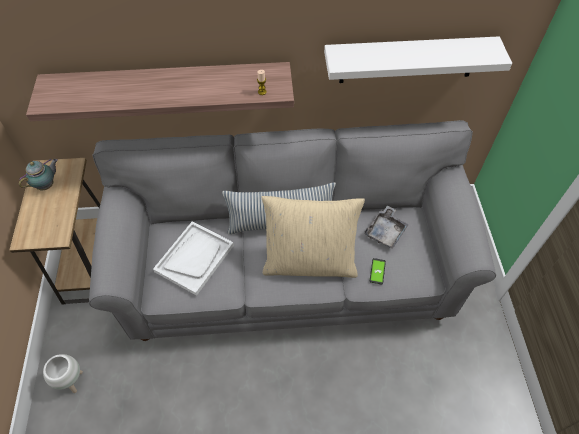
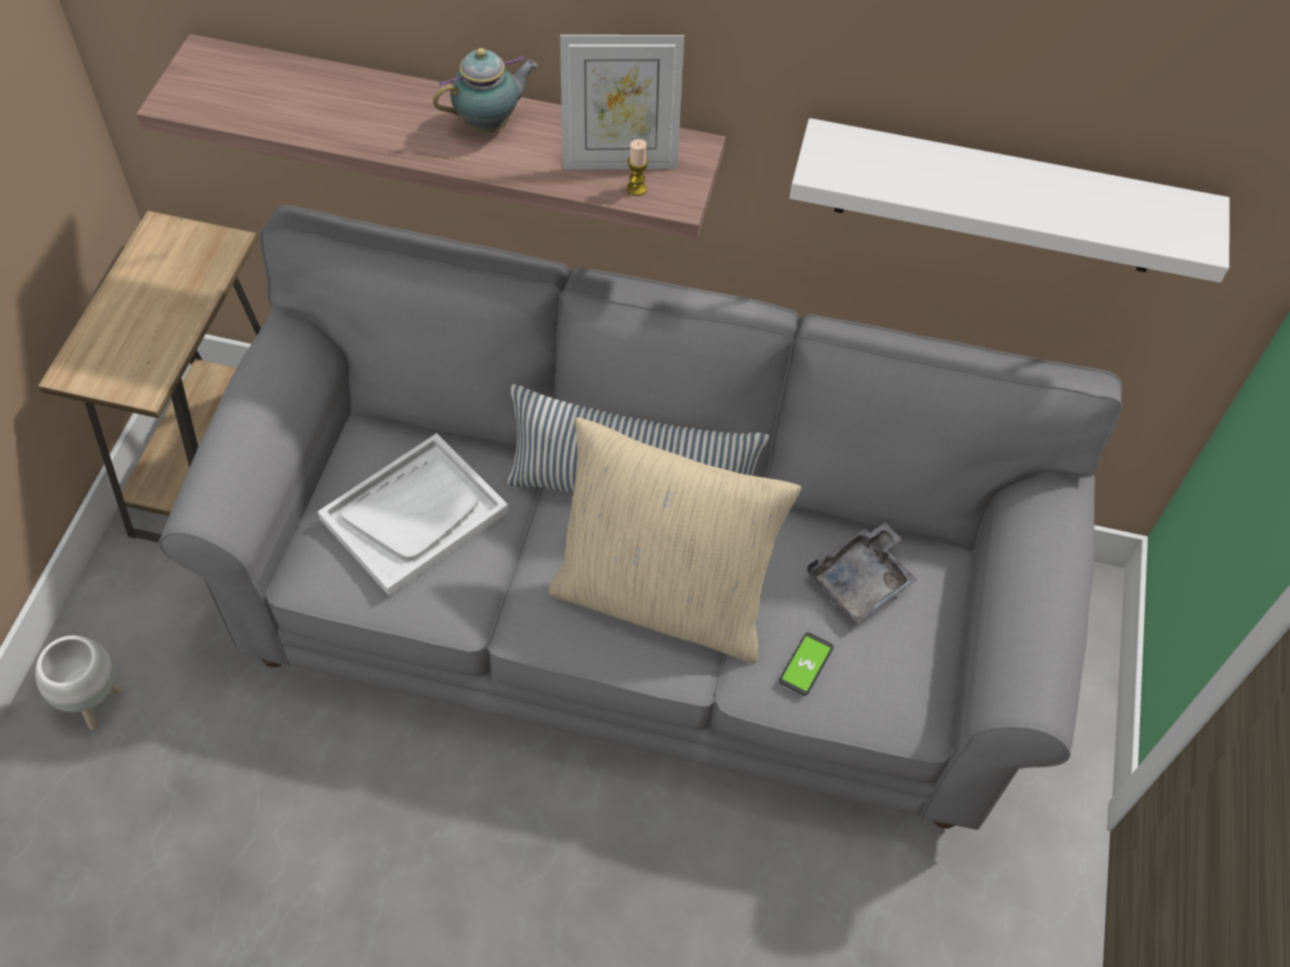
camera: 15 degrees right, 0 degrees up
(47, 185) = (158, 271): teapot -> teapot (490, 125)
(250, 82) = (619, 160): none -> picture frame

